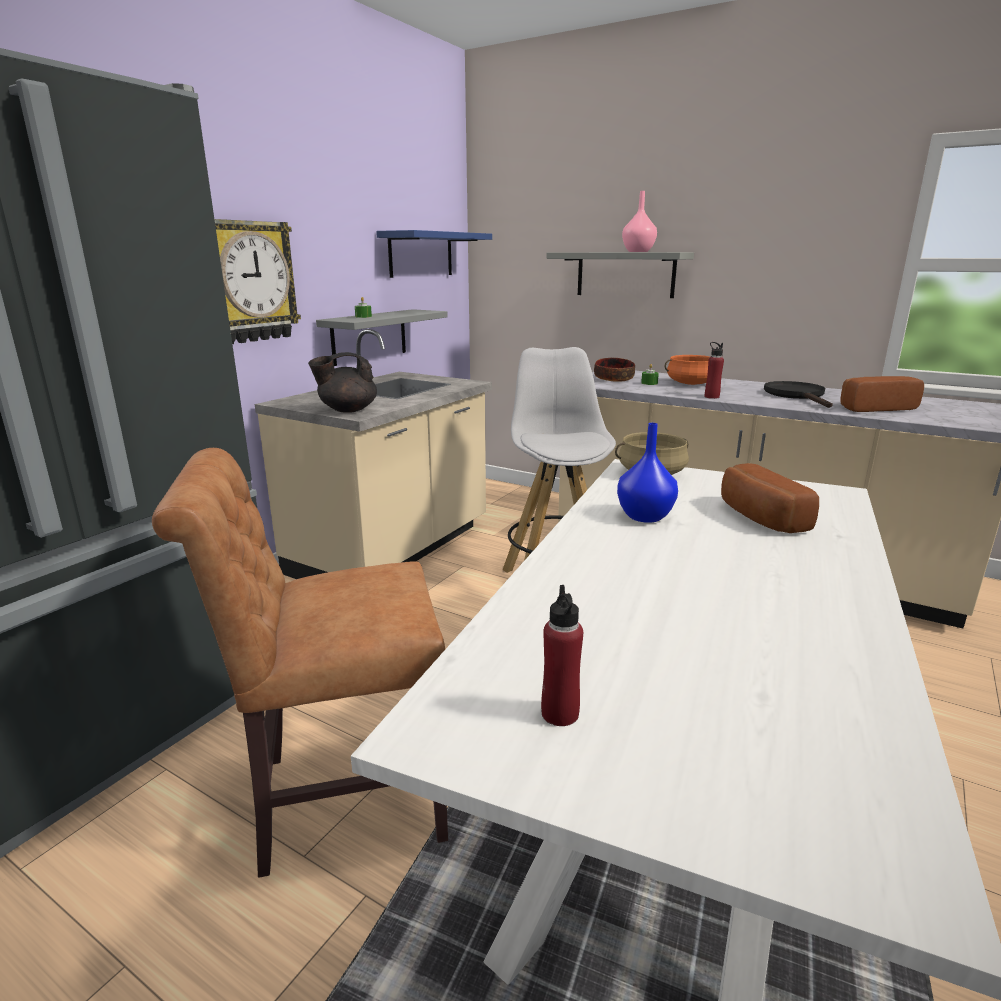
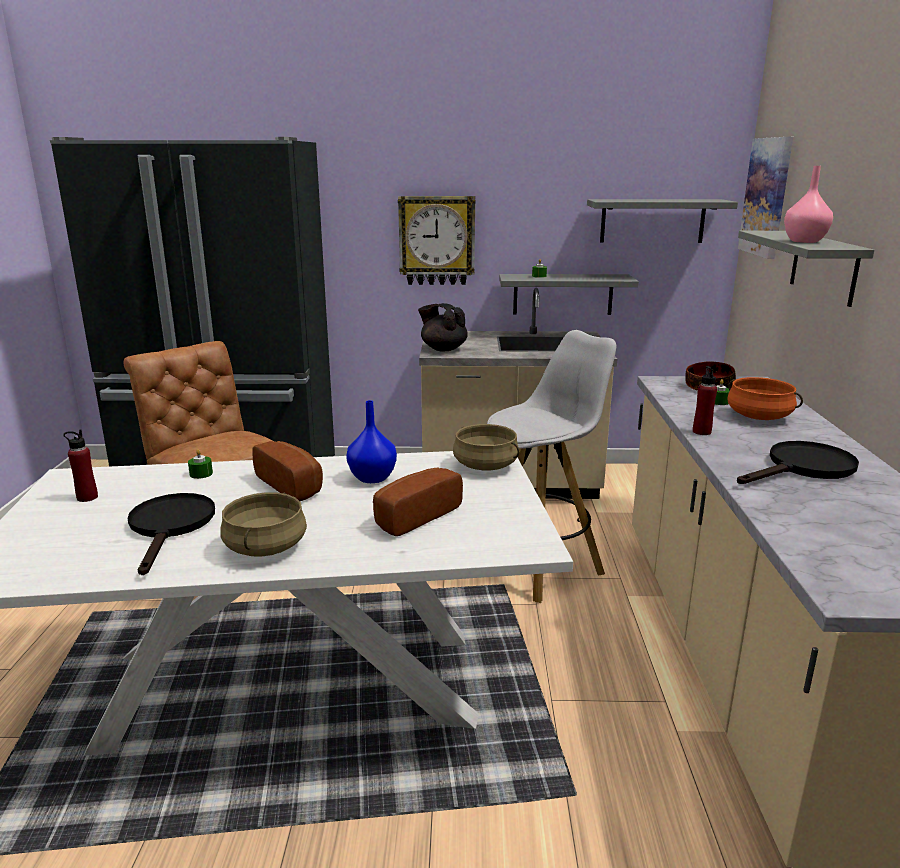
camera: 60 degrees right, 0 degrees up
(421, 254) = (652, 221): blue shelf -> grey shelf
(512, 229) = (766, 197): none -> picture
(541, 604) = (201, 474): none -> green candle
(729, 647) = (170, 527): none -> black frying pan
(814, 594) = (266, 547): none -> beige cooking pot
(873, 408) = (814, 512): bread -> bread (293, 485)

